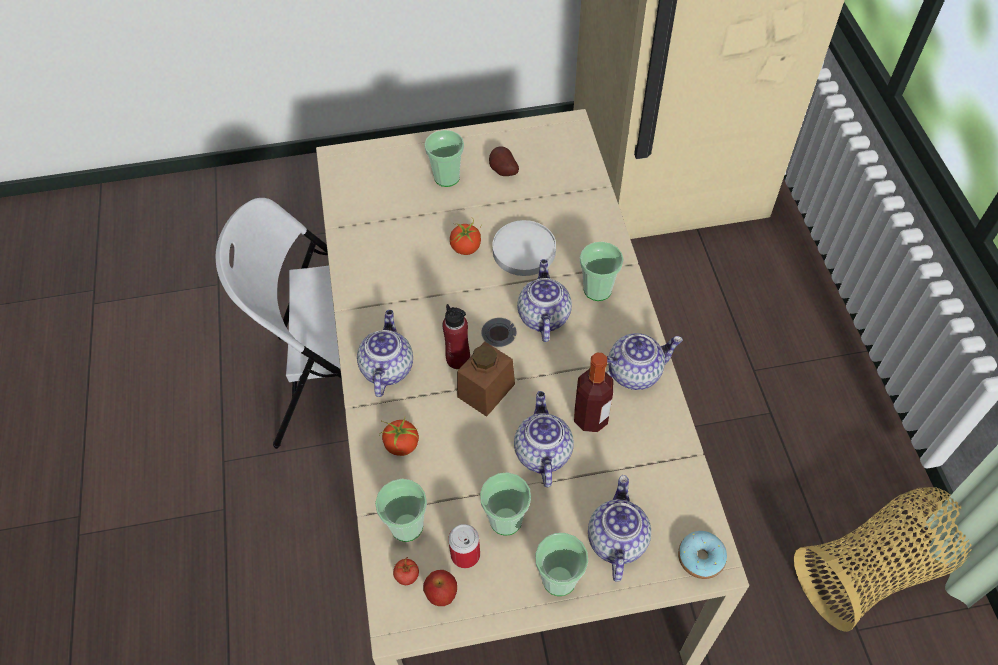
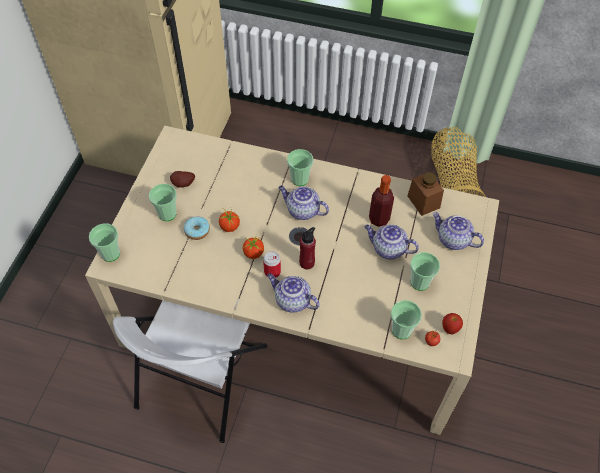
camera: 65 degrees left, 0 degrees up
(401, 445) = (349, 313): tomato -> tomato (253, 253)
(465, 554) = (431, 309): can -> can (272, 271)
(486, 390) = (335, 258): brown jar -> brown jar (423, 202)
(523, 251) = (251, 200): white plate -> none
(559, 579) = (463, 273): cup -> cup (110, 253)
(634, 371) = (361, 188): teapot -> none
(700, 558) = (478, 211): donut -> donut (197, 231)

